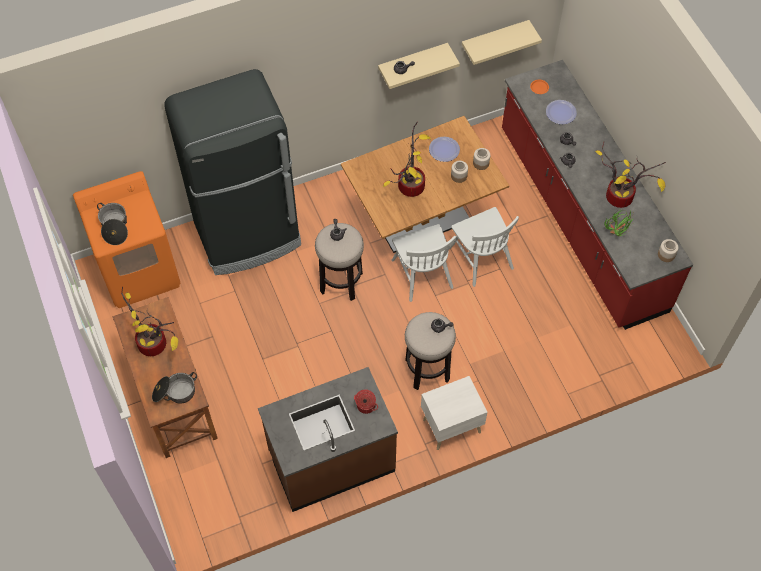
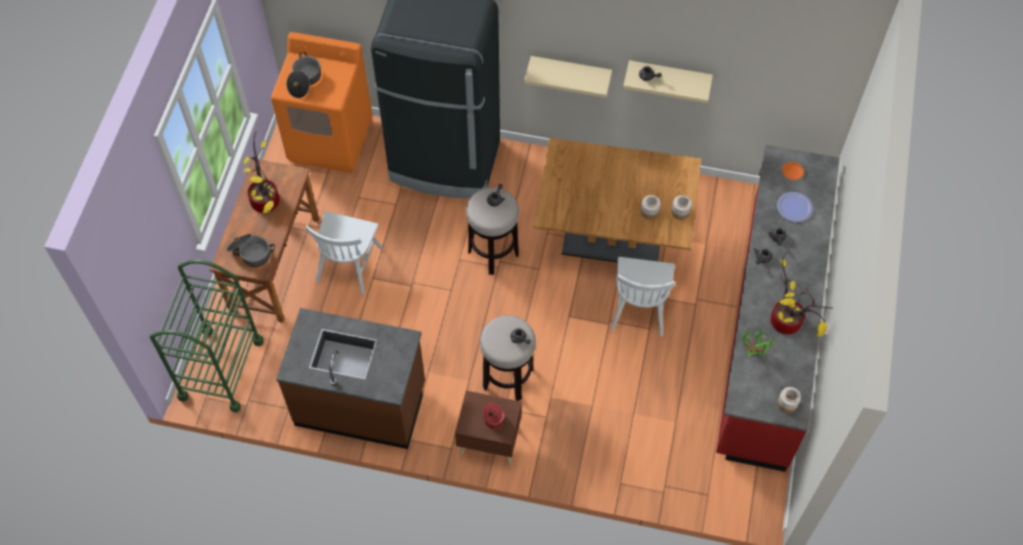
camera: 35 degrees right, 0 degrees up
(196, 507) = (221, 369): none -> green cart
(365, 406) = (391, 364): cooking pot -> cooking pot (493, 420)
(410, 184) = (597, 193): potted plant -> none
(422, 273) = (573, 288): white chair -> white chair (349, 264)
(444, 150) = (655, 179): plate -> none
(450, 425) = (489, 441): white nightstand -> brown nightstand
(494, 39) = (769, 97): beige shelf -> beige shelf (570, 71)

